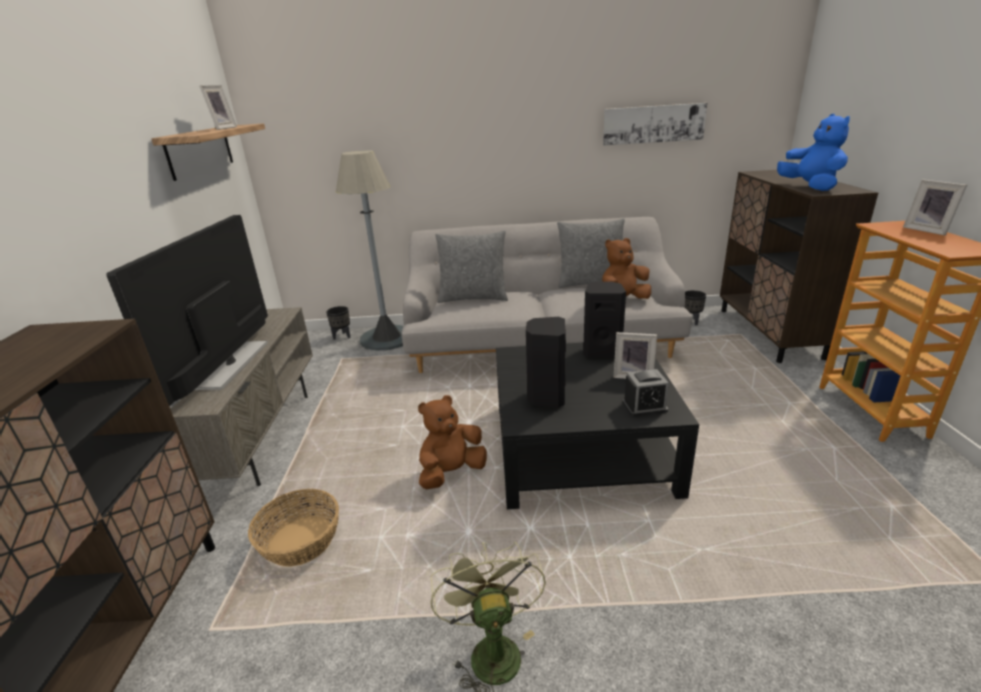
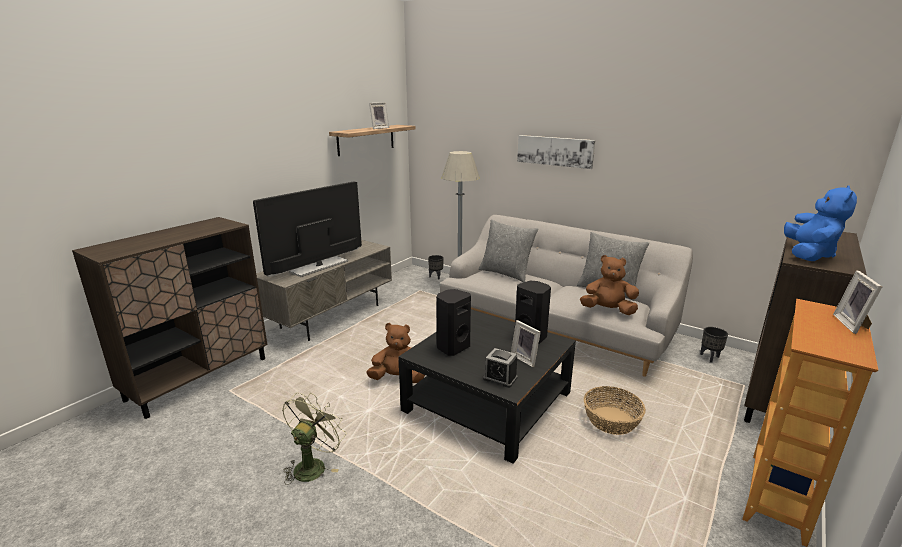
camera: 35 degrees right, 5 degrees down
(300, 540) = (297, 374): basket -> basket (611, 420)
(653, 124) = (704, 164): picture -> picture (555, 151)

